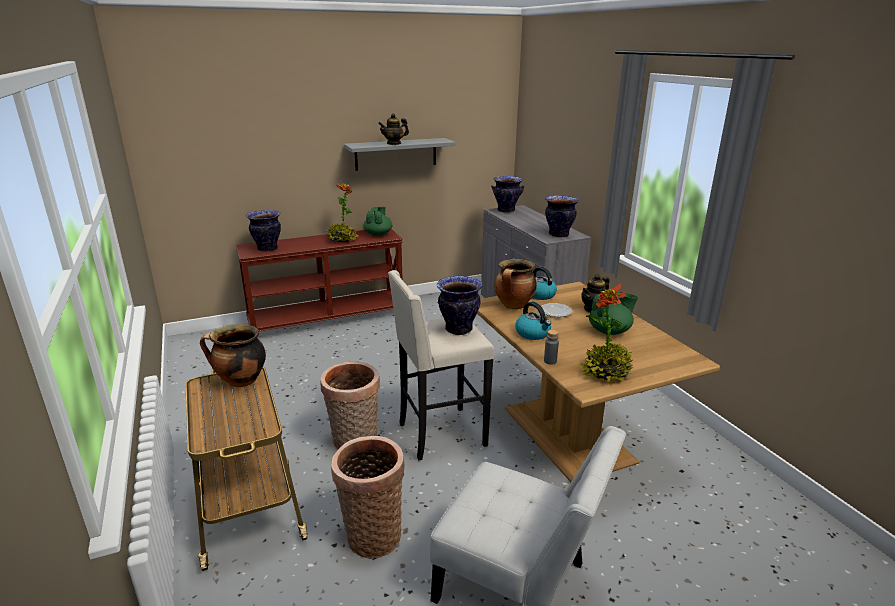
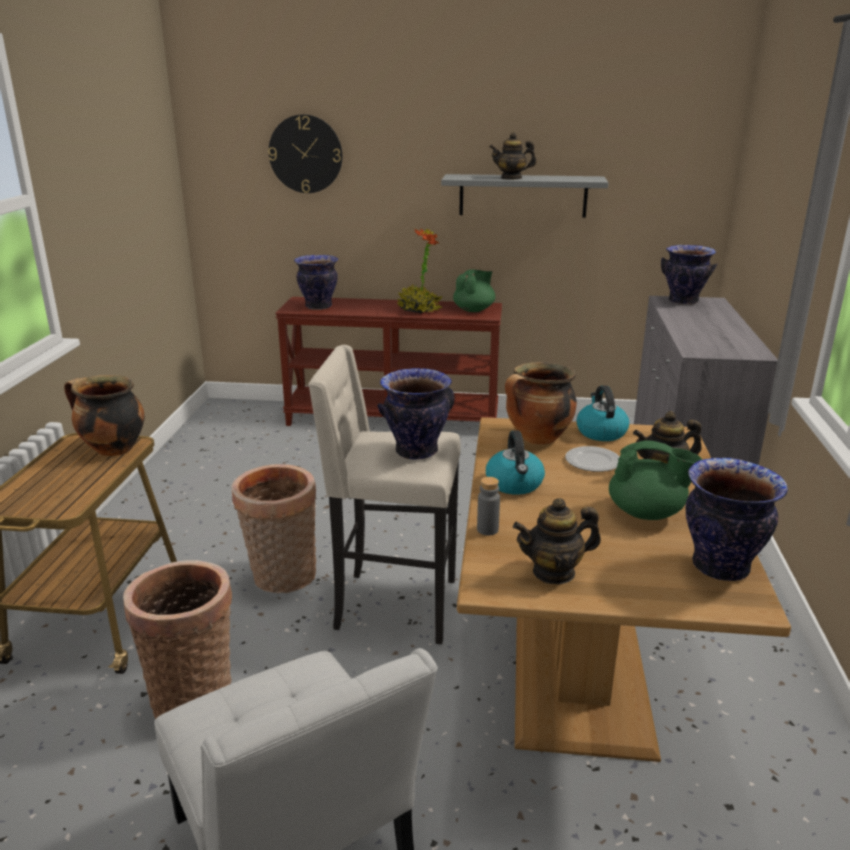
camera: 30 degrees right, 0 degrees up
(238, 136) = (305, 154): none -> wall clock
(559, 235) = (724, 348): vase -> vase (721, 567)
(605, 372) = (554, 572): potted plant -> teapot

